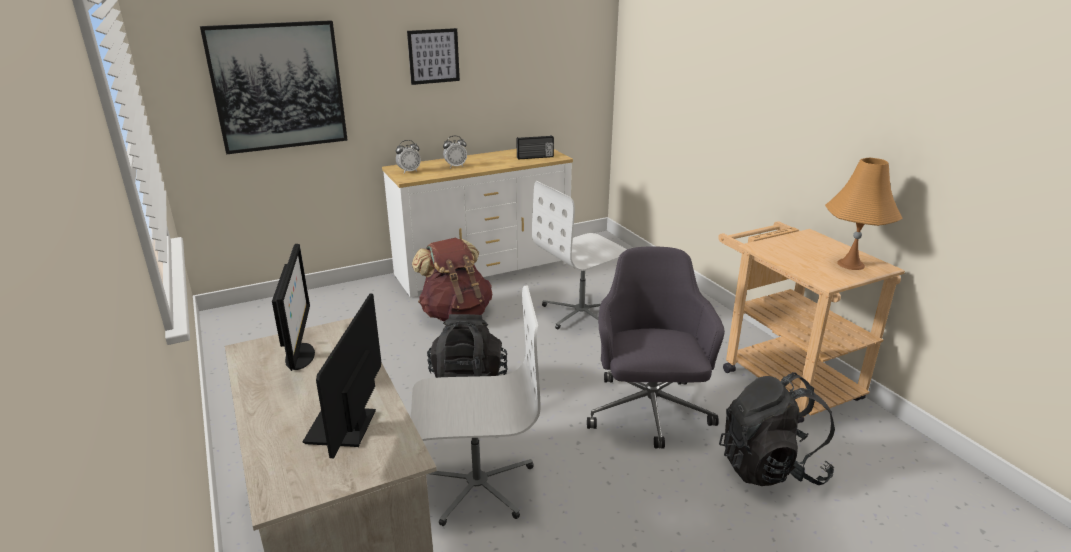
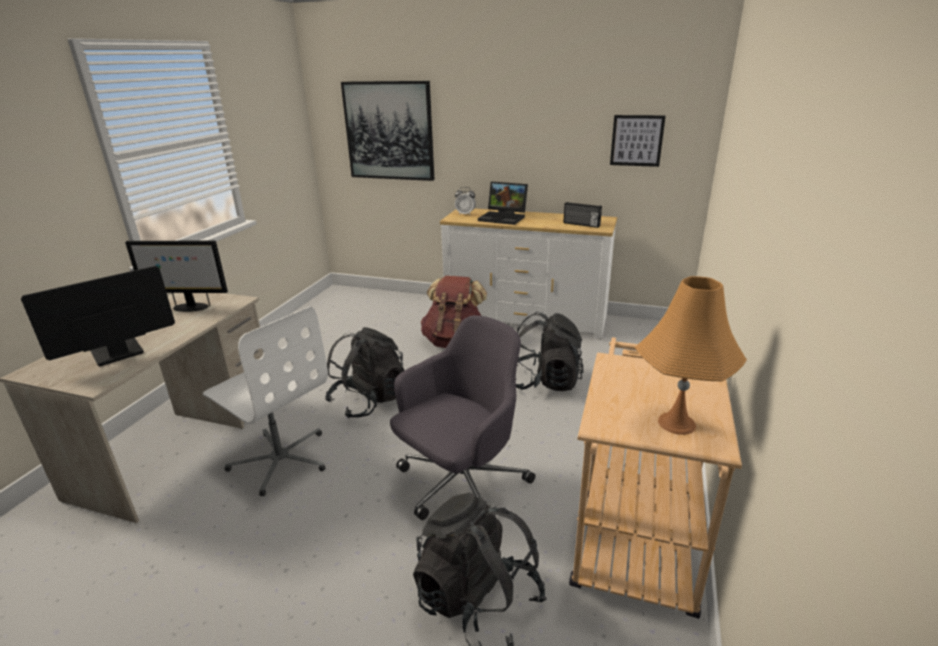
camera: 45 degrees right, 0 degrees up
(300, 357) = (190, 307): monitor -> monitor turned 60 degrees clockwise
(433, 56) = (511, 117): picture -> picture (636, 140)
(455, 166) = (504, 218): alarm clock -> laptop
(582, 313) = (544, 382): white office chair -> black backpack

